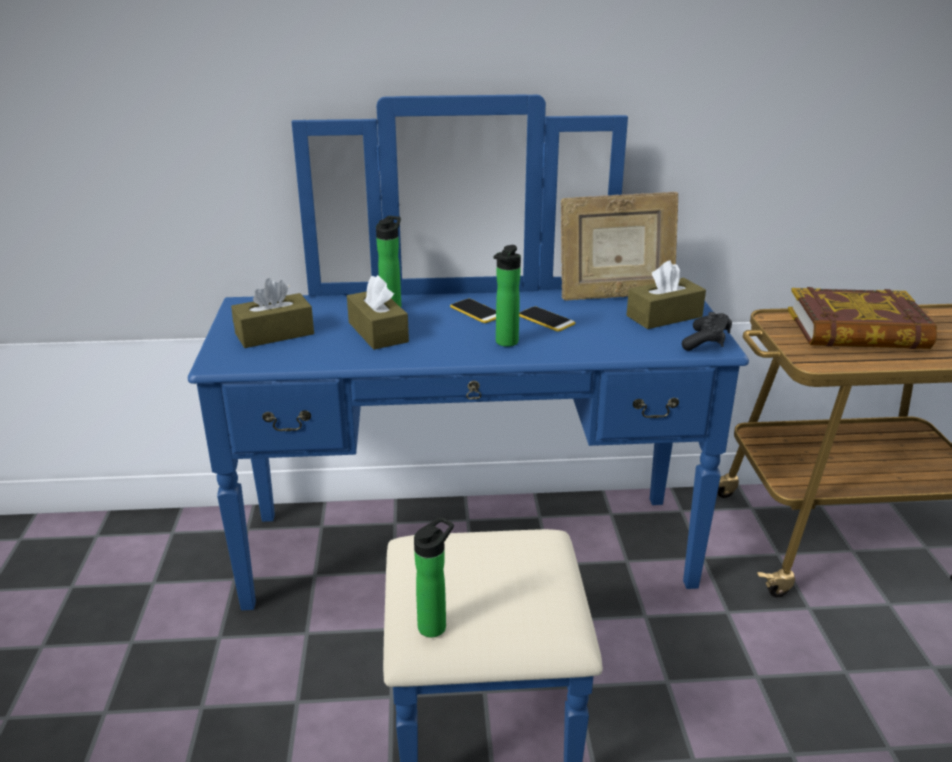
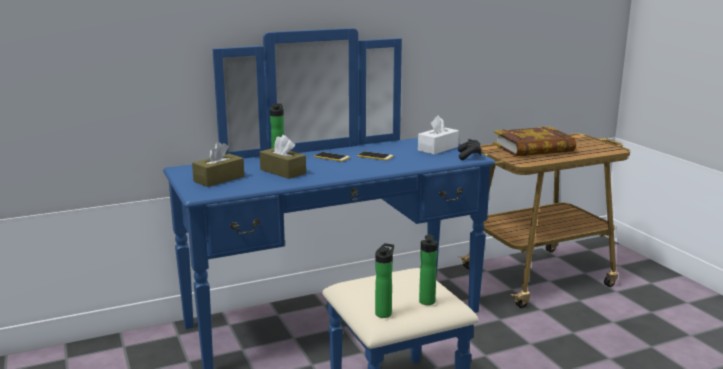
camera: 20 degrees left, 10 degrees down
(505, 343) = (362, 168): bottle -> bottle (427, 303)
(615, 296) = (403, 143): picture frame -> none
(664, 316) = (438, 148): brown tissue box -> white tissue box

